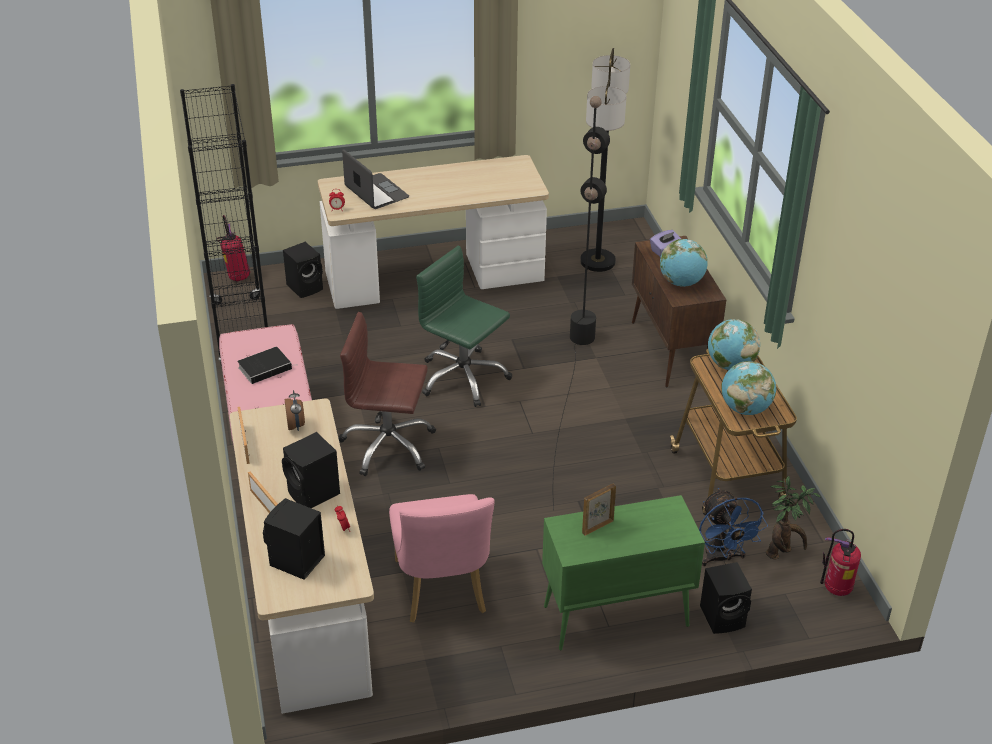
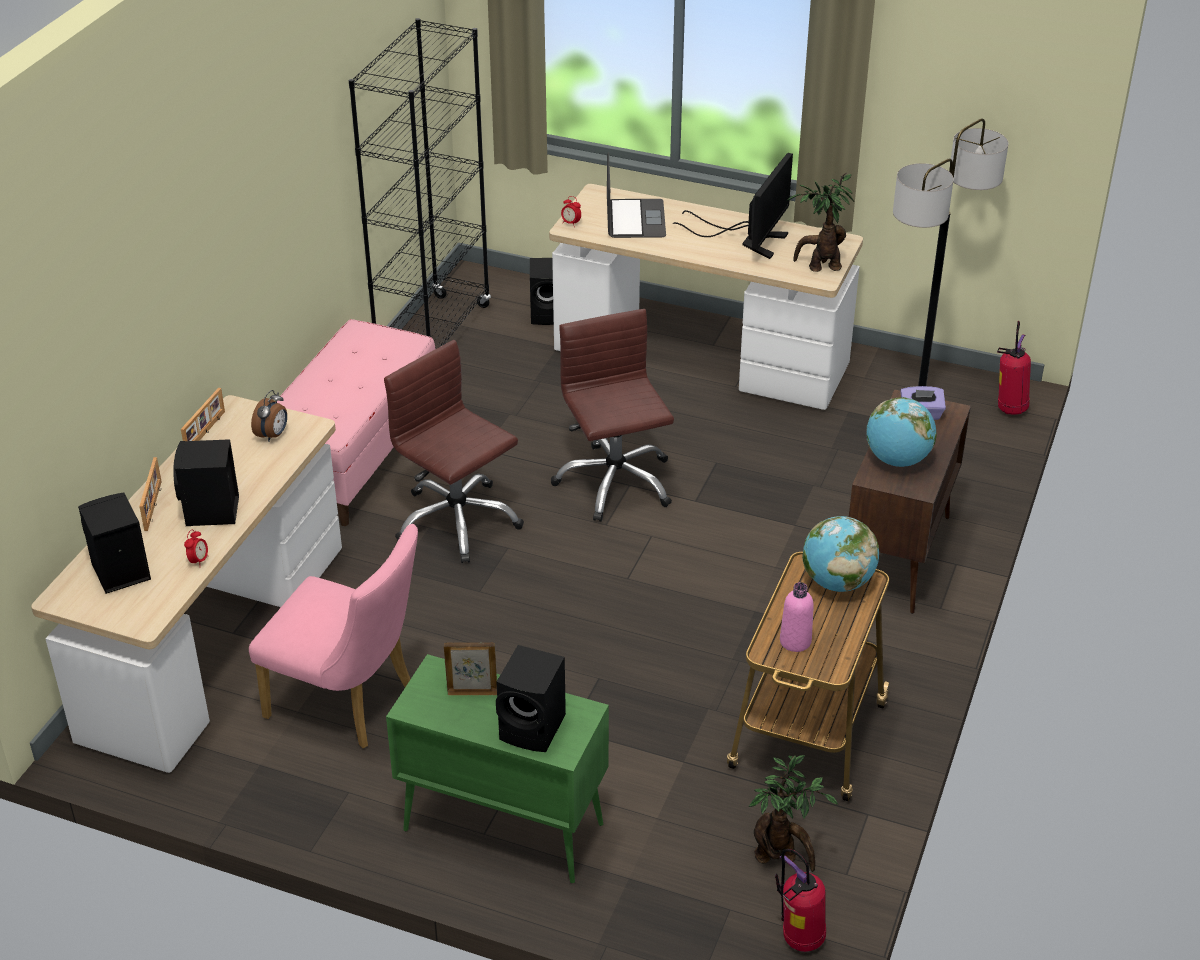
camera: 35 degrees right, 0 degrees up
(237, 277) = (489, 277): fire extinguisher -> fire extinguisher (1009, 408)
(266, 367) = (356, 371): book -> none
(442, 592) = (349, 704): pink chair -> pink chair turned 90 degrees counterclockwise
(462, 180) = (748, 239): none -> monitor
(463, 378) = (614, 483): green office chair -> brown office chair
(524, 182) = (820, 267): none -> potted plant
(572, 381) = (737, 539): black floor lamp -> none
(722, 558) = (697, 827): blue fan -> none
(724, 617) = (626, 895): black speaker -> black speaker (534, 729)
(745, 409) = (795, 641): globe -> pink bottle

